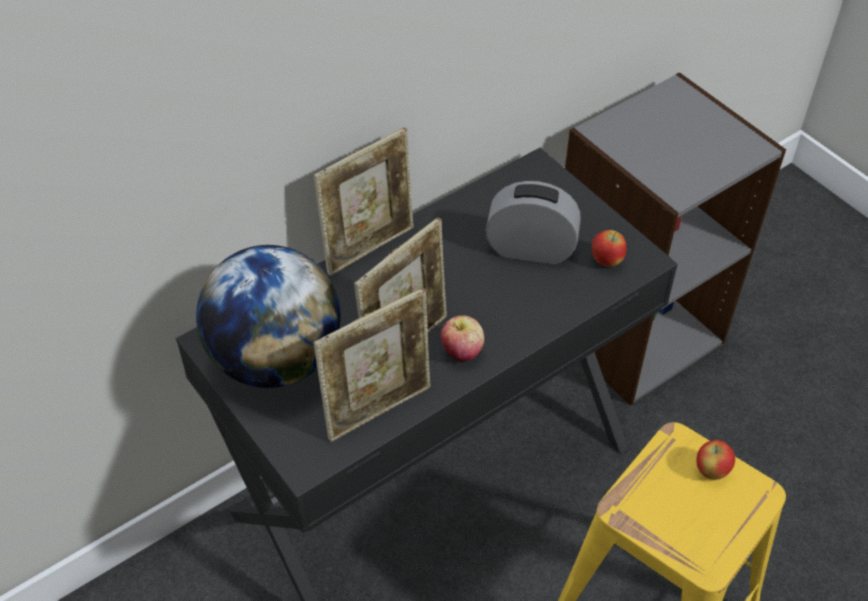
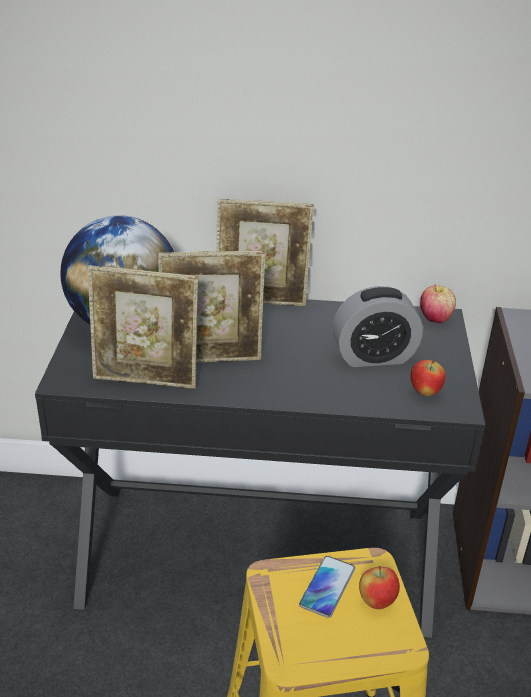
camera: 40 degrees right, 15 degrees down
(462, 352) = (243, 383): apple -> apple (435, 318)
(530, 249) = (374, 357): alarm clock -> alarm clock turned 120 degrees clockwise
(668, 486) = (327, 587): none -> phone

